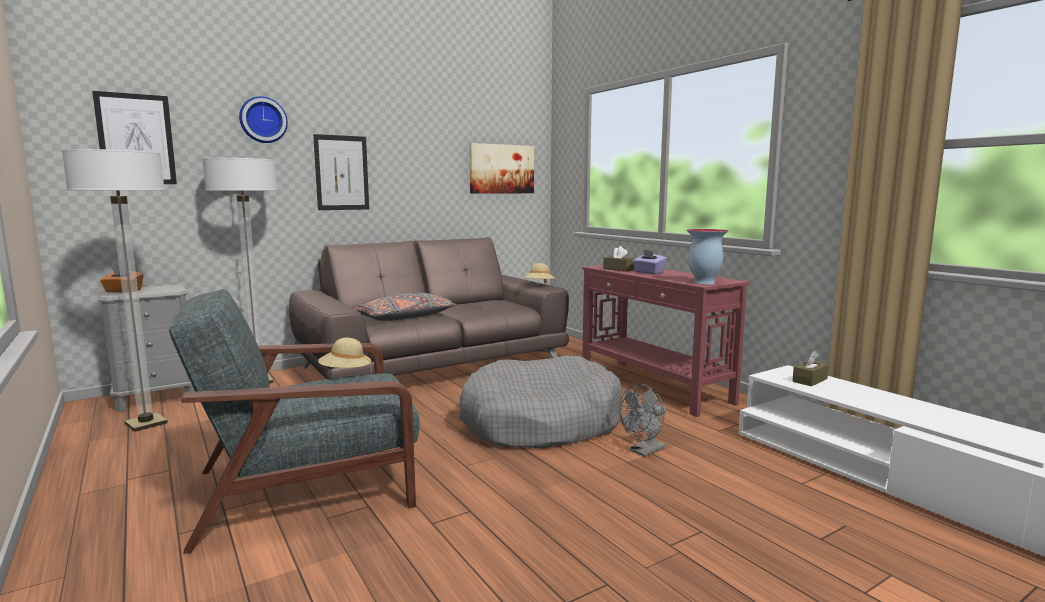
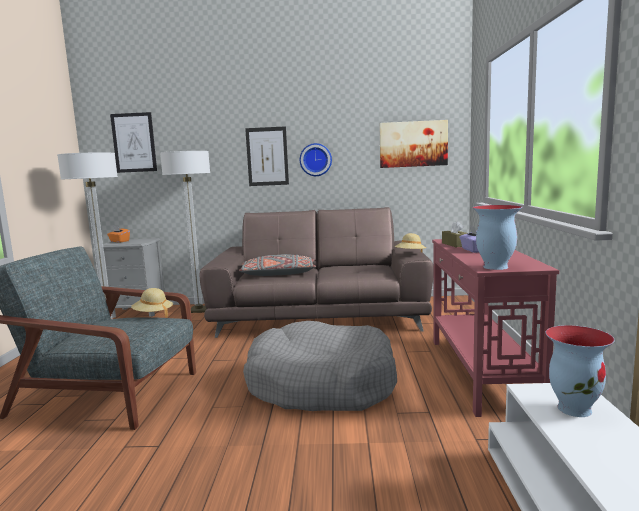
camera: 35 degrees right, 0 degrees up
(263, 120) = (210, 121): wall clock -> wall clock (315, 160)
(644, 451) = (363, 438): grey fan -> none
(810, 380) = (574, 408): brown tissue box -> vase

